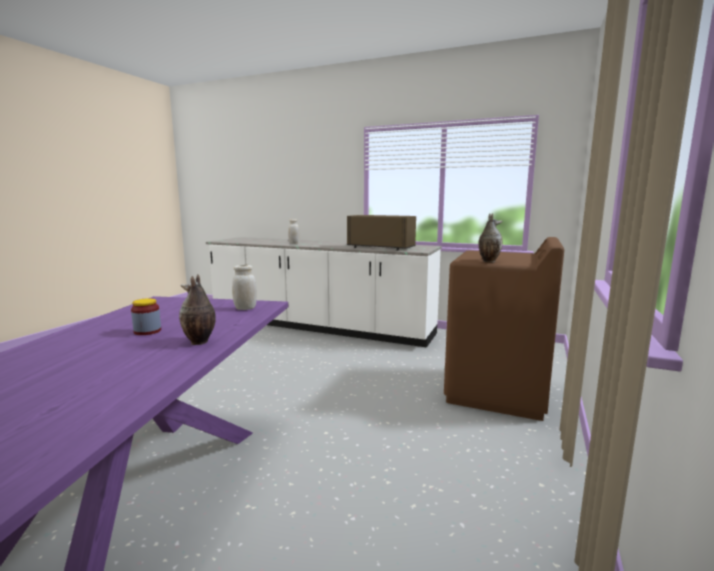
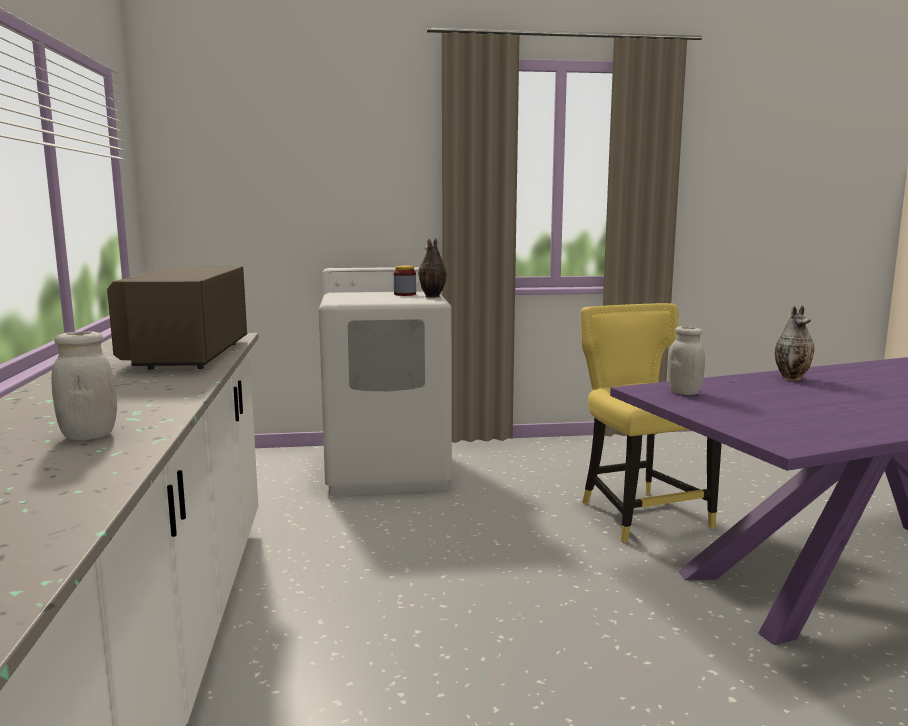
camera: 120 degrees left, 0 degrees up
(147, 331) = (838, 399): jar -> jar (405, 294)
(333, 461) = (641, 514): none -> yellow chair
(496, 392) = (388, 471): brown washing machine -> white washing machine

